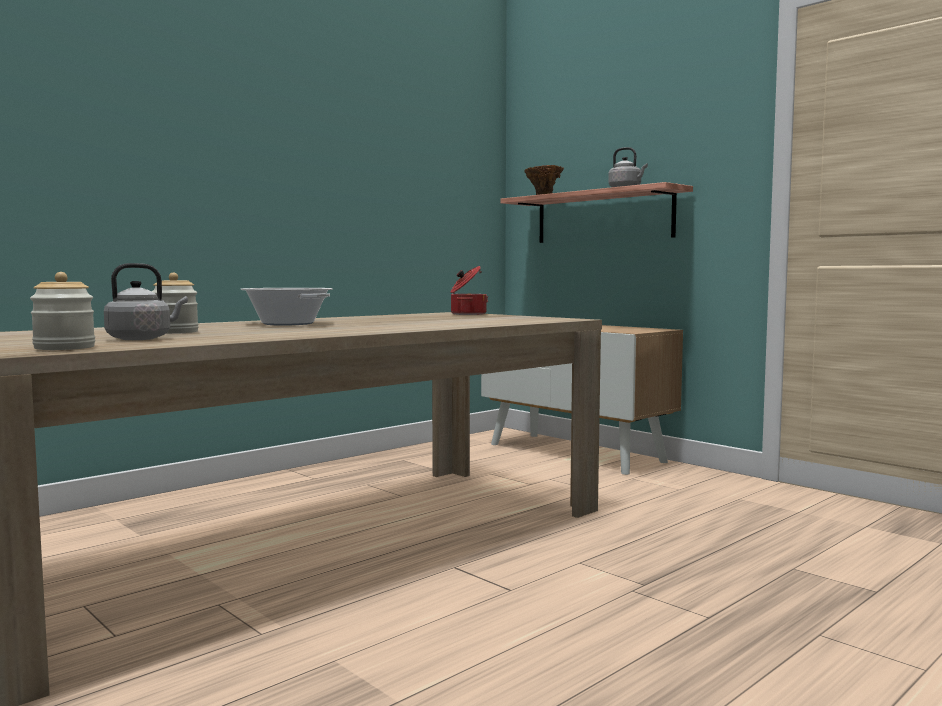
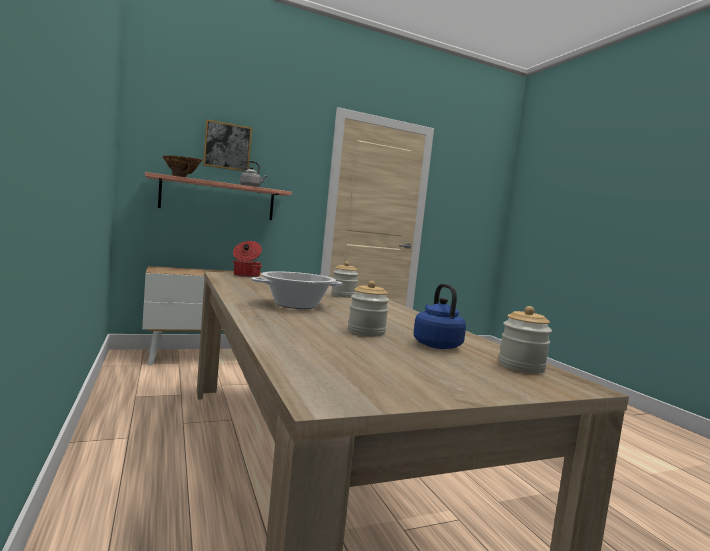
camera: 70 degrees left, 0 degrees up
(142, 339) = (435, 344): grey kettle -> blue kettle
(417, 324) = (343, 295): none -> jar
(610, 134) = (227, 146): none -> picture

